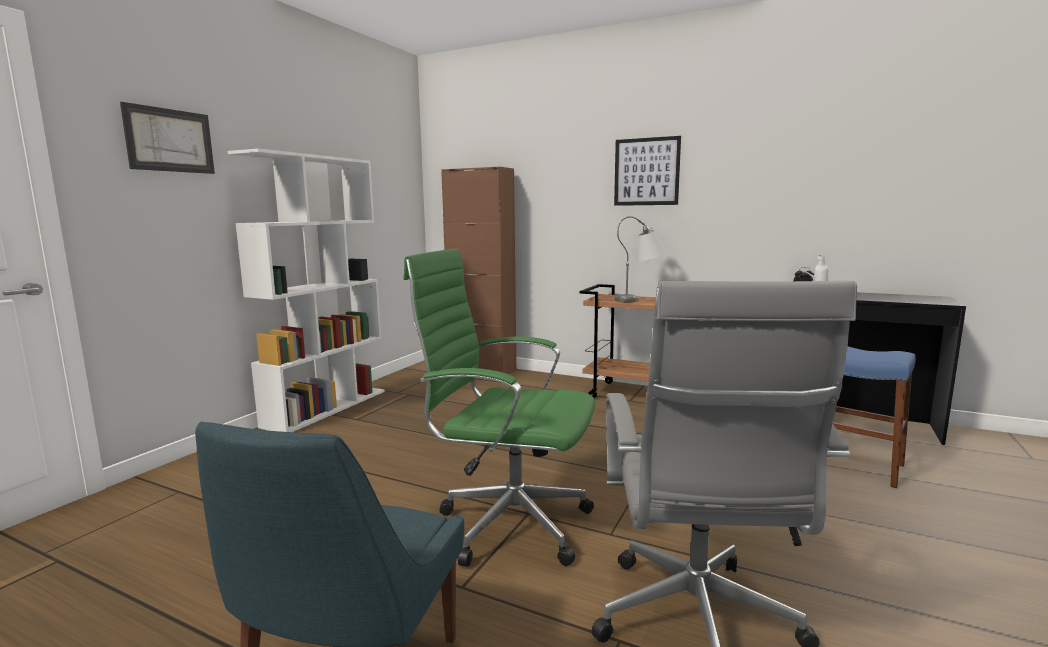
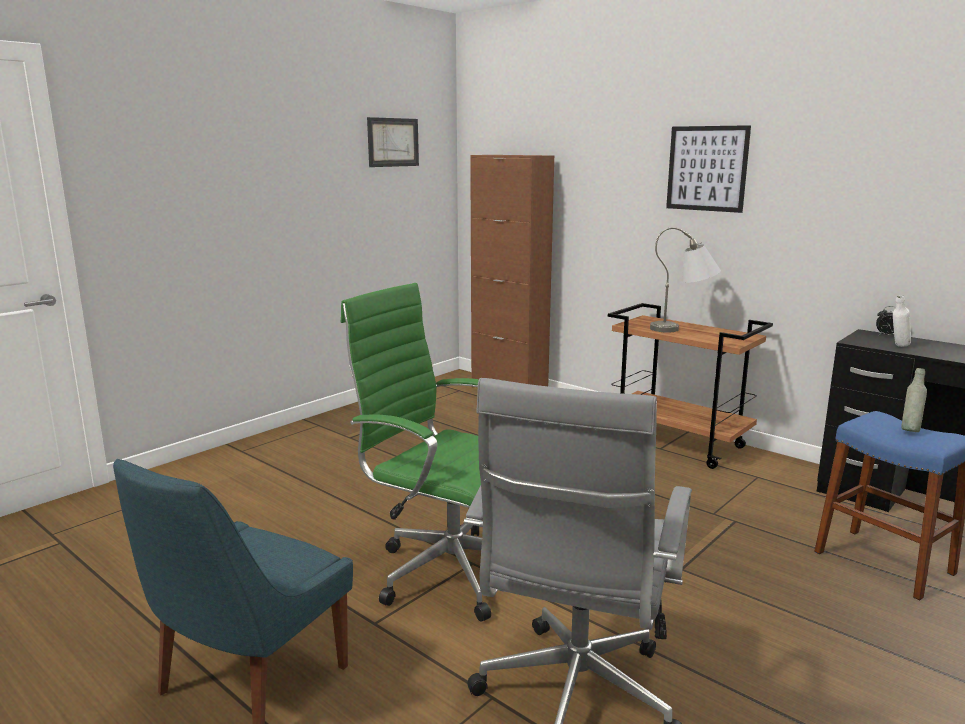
camera: 15 degrees right, 5 degrees up
(169, 140) = (170, 149): picture -> picture (393, 142)
(326, 408) = (325, 420): white bookcase -> none
(865, 351) = (910, 430): none -> grey bottle

